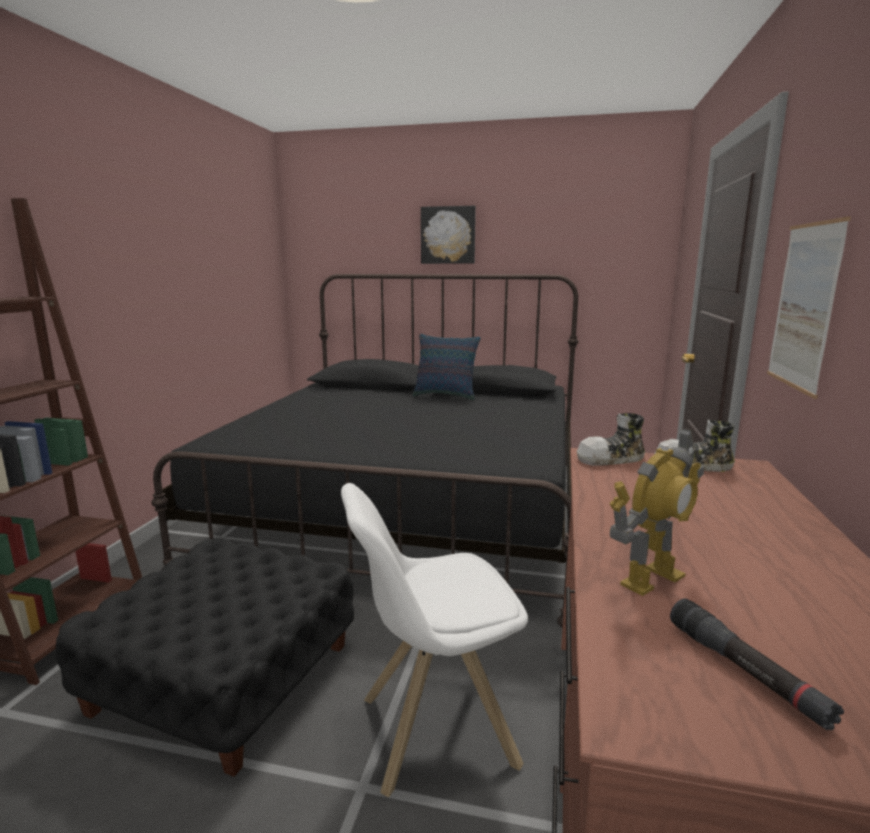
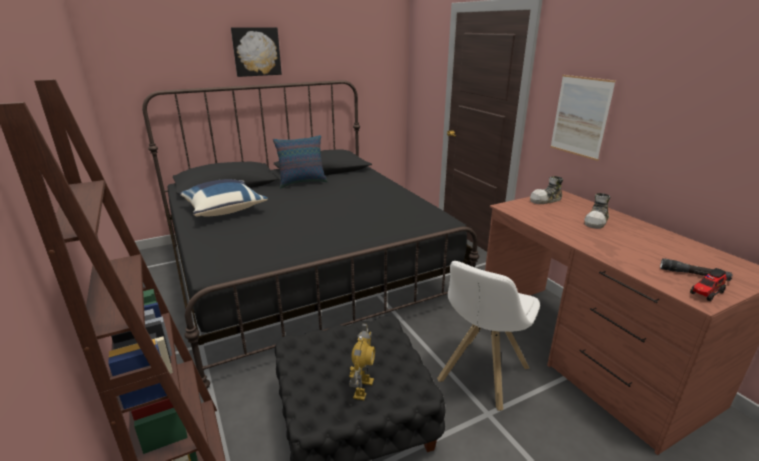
camera: 40 degrees left, 10 degrees up
(324, 401) = (224, 210): none -> blue pillow
(611, 459) = (517, 206): shoe -> shoe (597, 221)
(651, 579) = (627, 256): toy robot -> toy robot (362, 388)
(684, 714) = (706, 293): none -> toy truck

